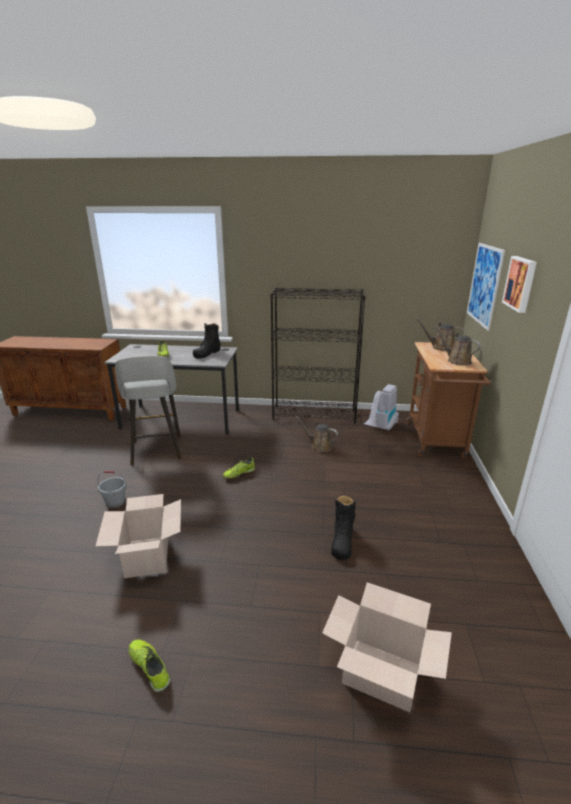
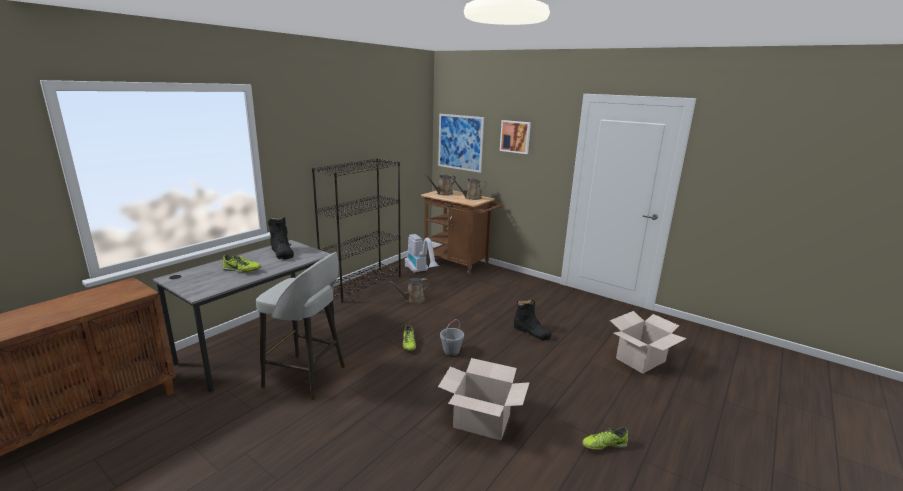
camera: 60 degrees left, 5 degrees down
(115, 502) = (376, 424): grey bucket -> grey bucket (451, 351)

